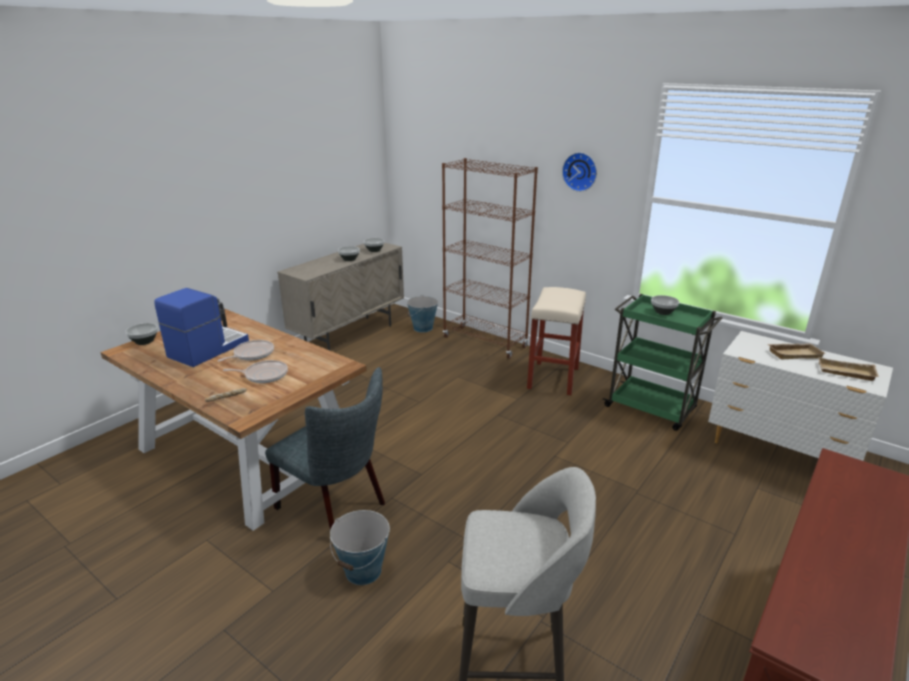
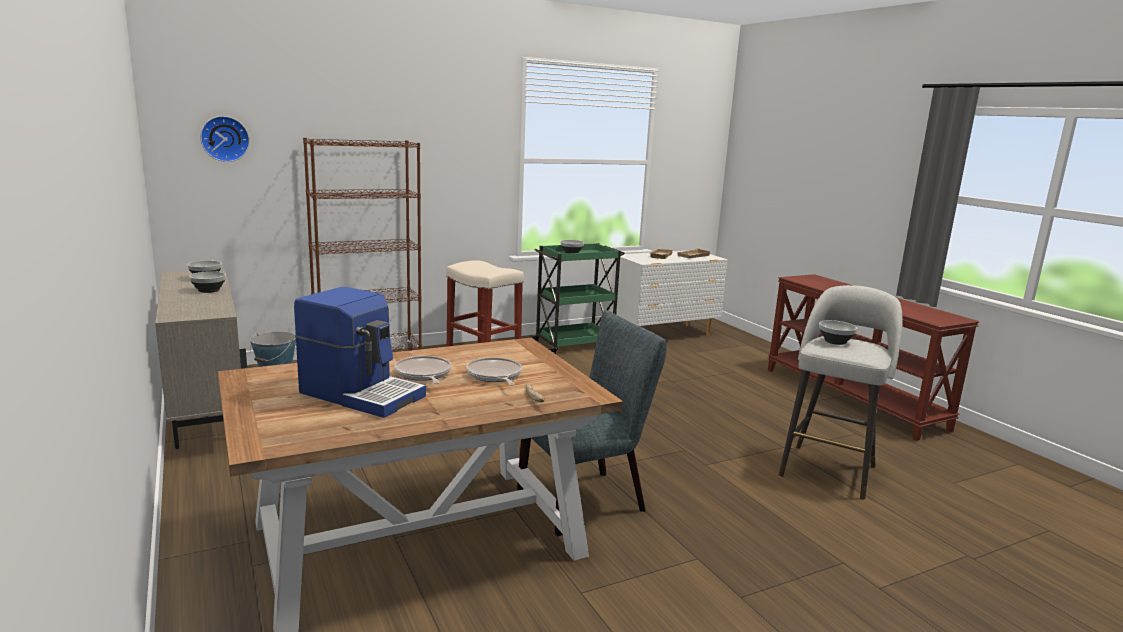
camera: 65 degrees left, 10 degrees down
(145, 341) = (251, 428): bowl -> bowl (835, 341)
(207, 349) = (362, 394): coffee machine -> coffee machine turned 150 degrees clockwise
(264, 375) = (494, 376): frying pan -> frying pan turned 45 degrees counterclockwise
(363, 571) = (696, 504): bucket -> none
(580, 171) = (453, 141): wall clock -> wall clock (225, 138)

